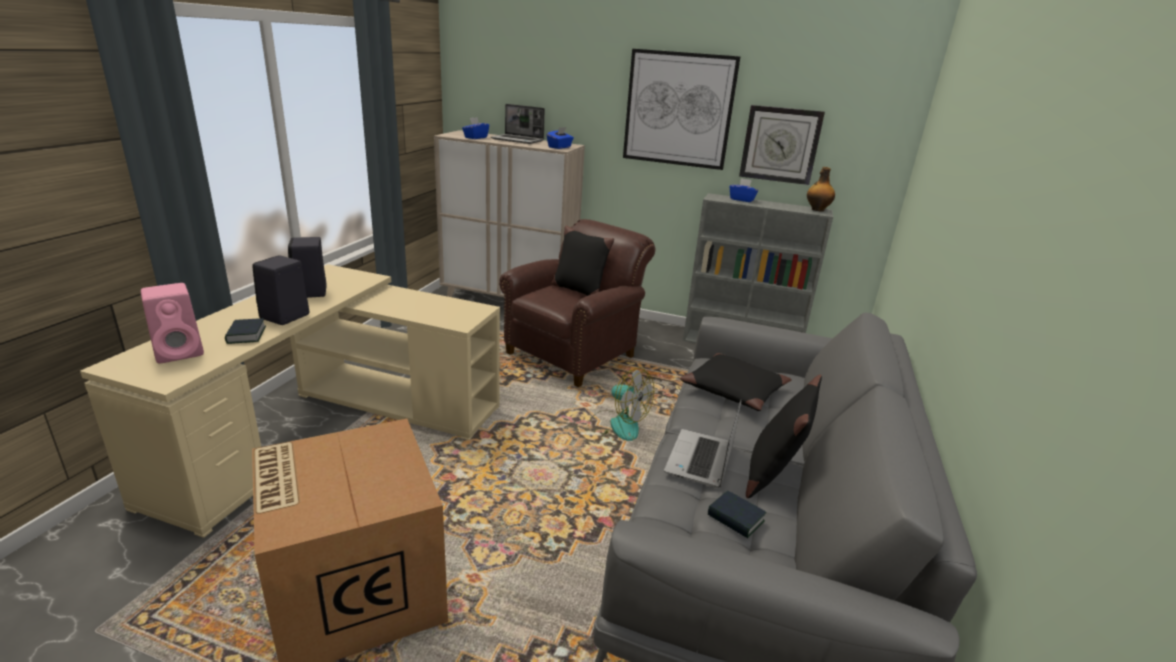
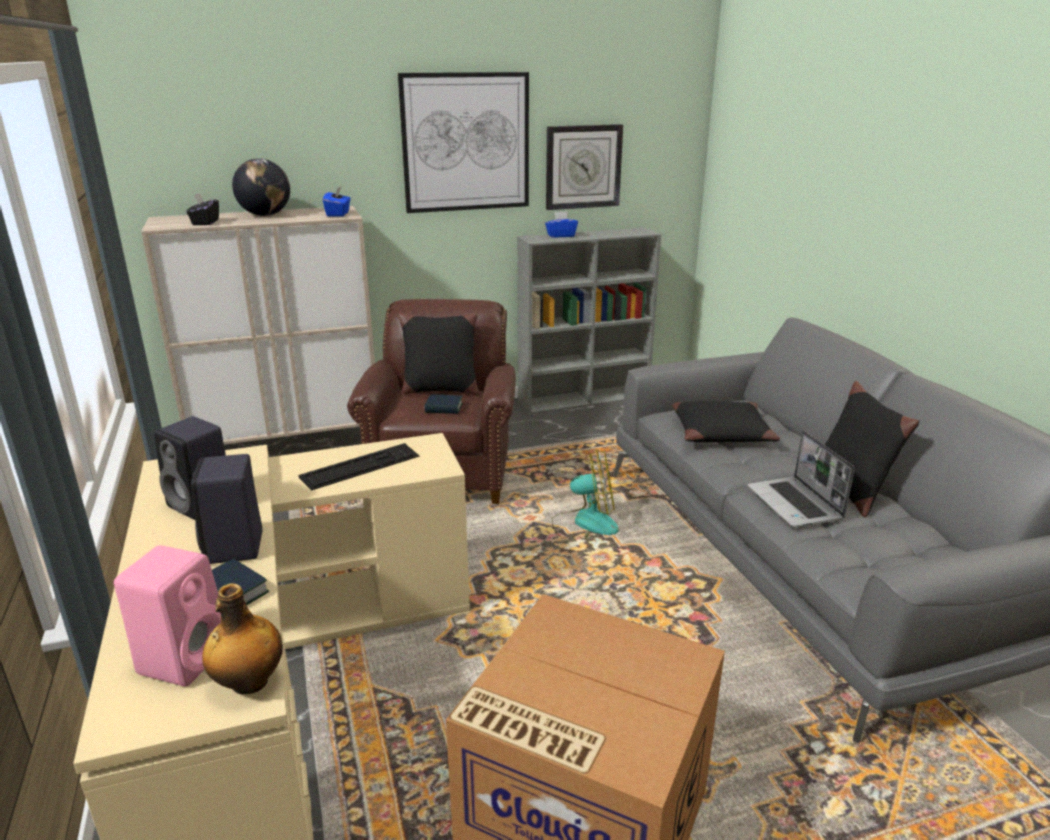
camera: 35 degrees left, 0 degrees up
(423, 307) = (360, 466): none -> keyboard
(475, 137) = (205, 222): blue tissue box -> black tissue box
(518, 140) = (265, 215): laptop -> globe
(735, 518) = (886, 536): book -> book (444, 408)
(817, 209) = (636, 230): bottle -> bottle (248, 683)

